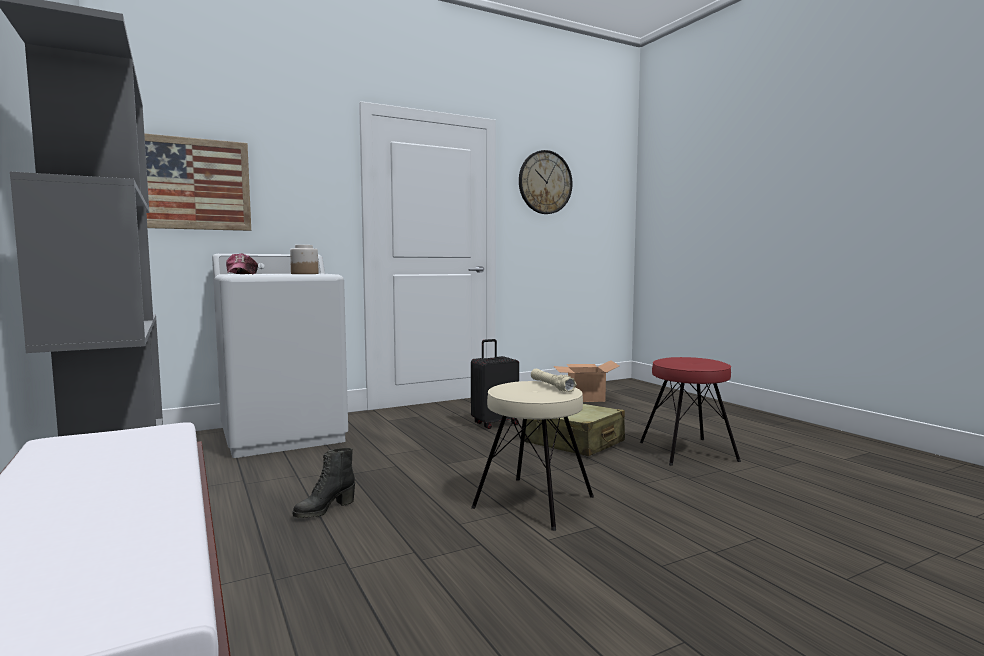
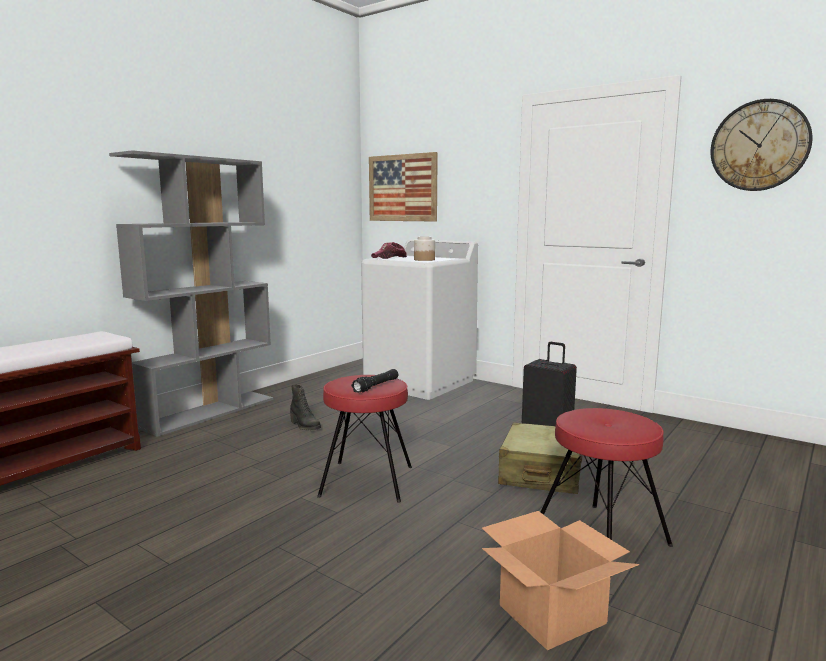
camera: 65 degrees right, 5 degrees up
(324, 510) = (304, 426): black boot -> black boot turned 150 degrees counterclockwise
(533, 501) = (367, 481): beige stool -> red stool
(551, 386) = (376, 386): beige flashlight -> black flashlight
(586, 398) = (735, 454): cardboard box -> cardboard box (551, 615)

